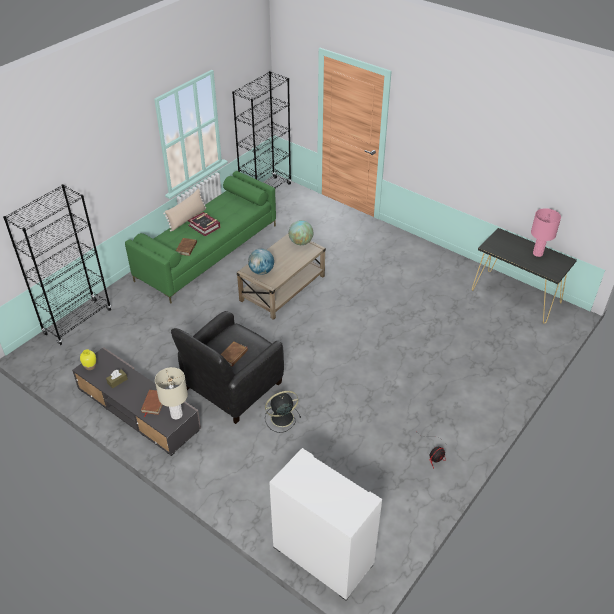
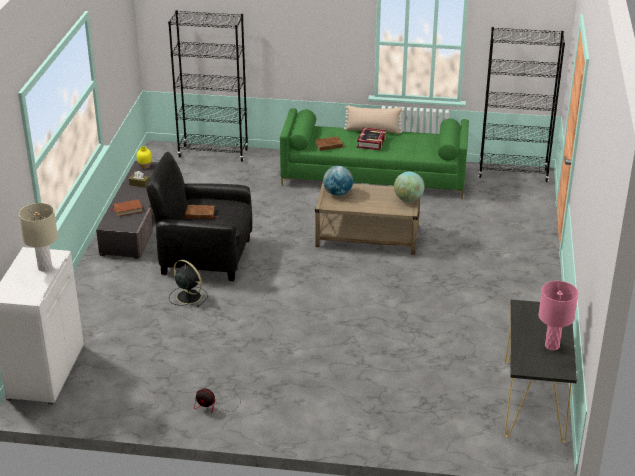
camera: 60 degrees right, 10 degrees down
(176, 414) = (124, 224): beige table lamp -> beige table lamp (45, 267)

